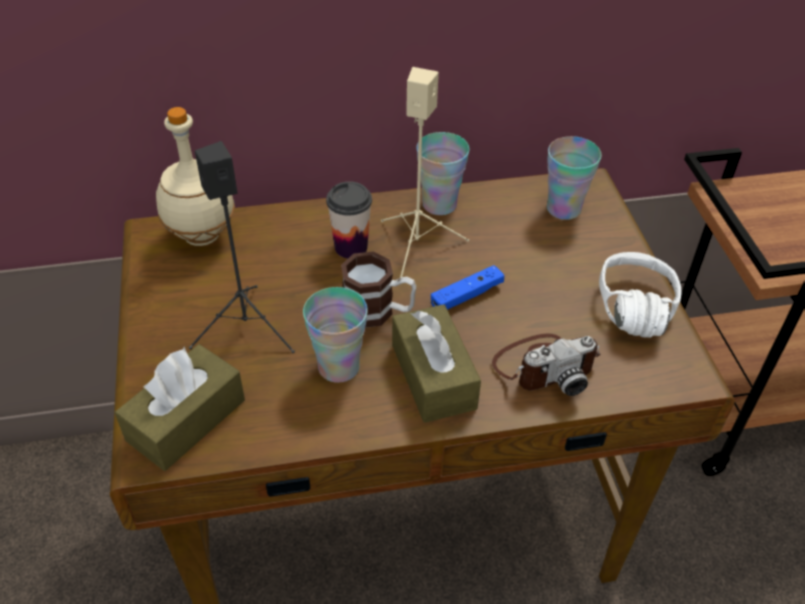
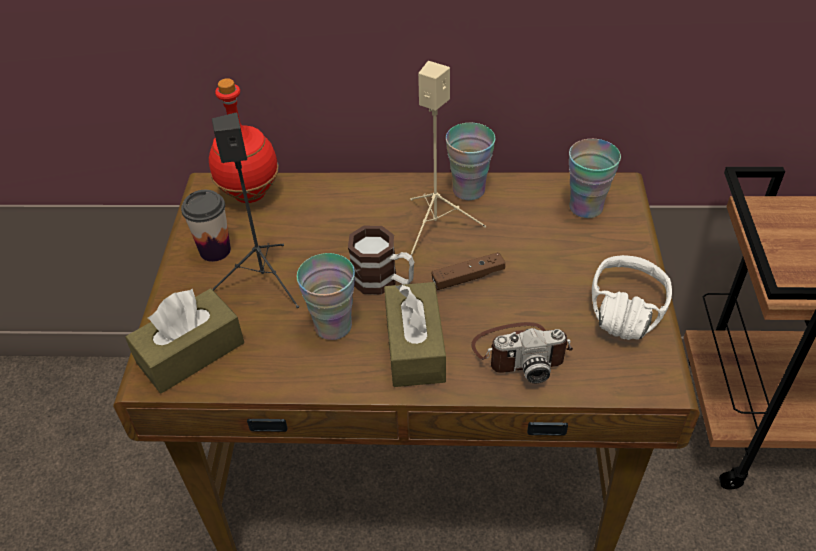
camera: 15 degrees right, 0 degrees up
(201, 236) = (249, 195): beige bottle -> red bottle
(351, 247) = (376, 220): cup -> cup (215, 250)
(467, 295) = (468, 277): blue game controller -> brown game controller

